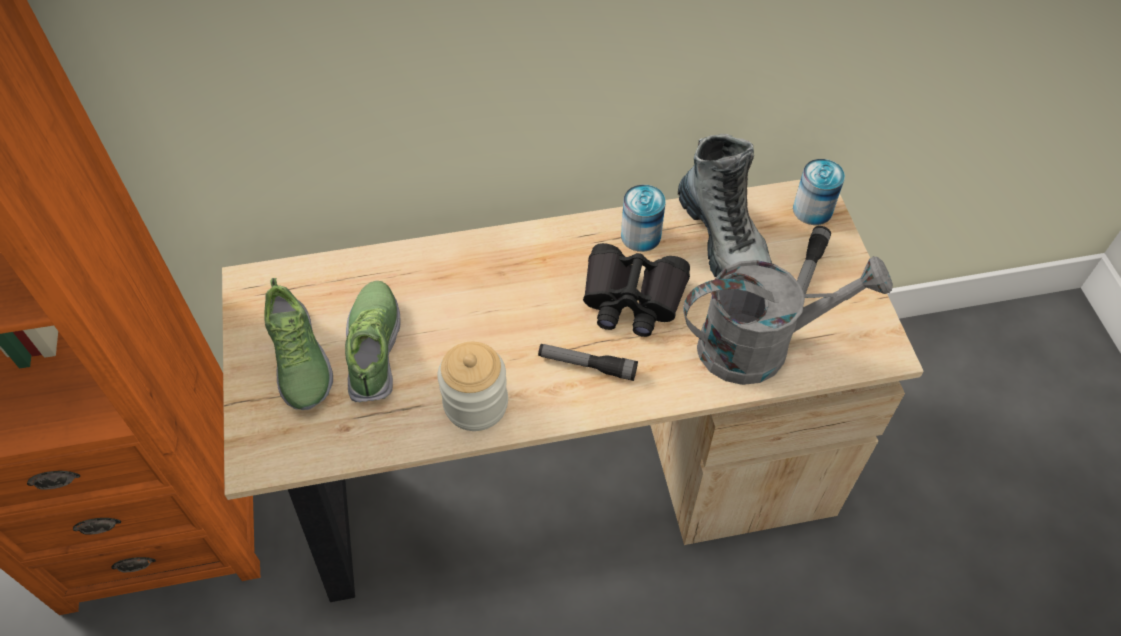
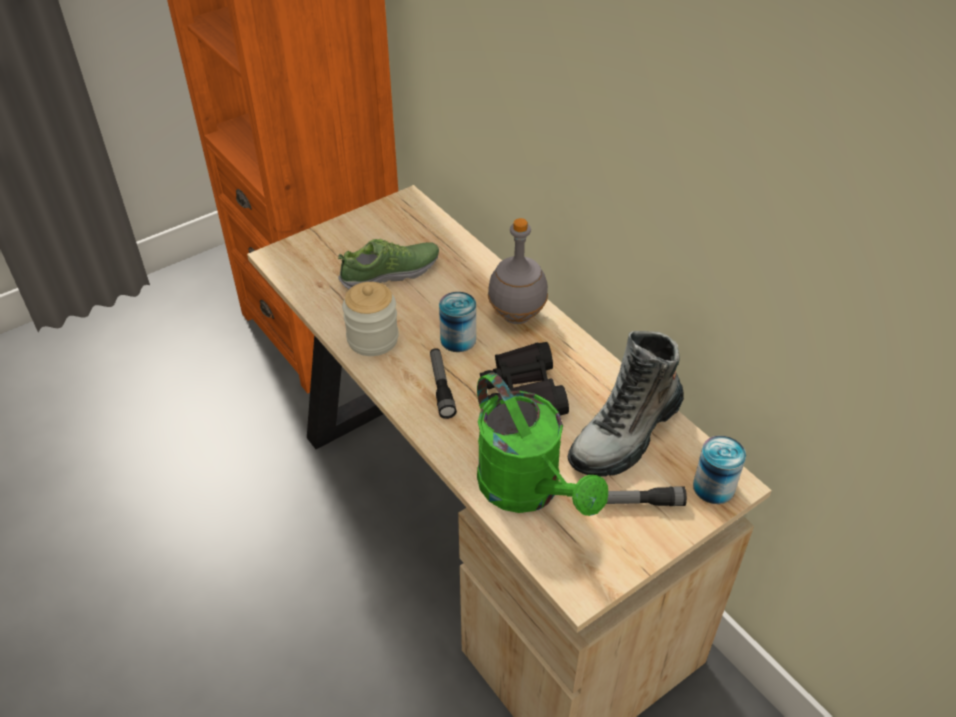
camera: 65 degrees right, 10 degrees down
(298, 361) = (360, 244): shoe -> none
(517, 259) = (516, 315): none -> grey bottle
(640, 235) = (592, 378): can -> can (458, 339)
(760, 345) = (528, 491): grey watering can -> green watering can

